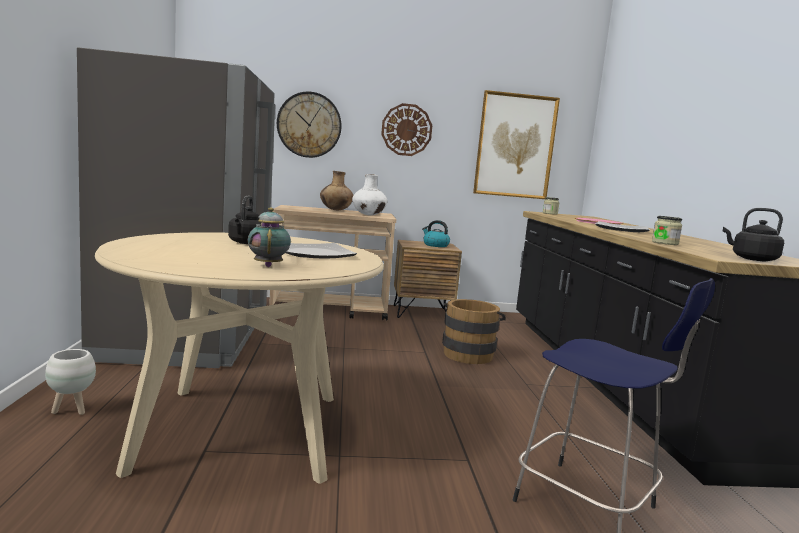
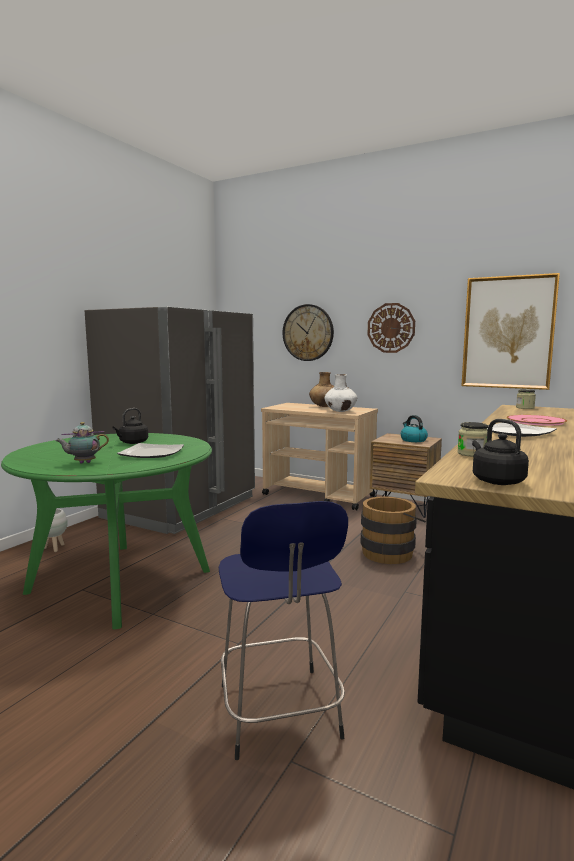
camera: 35 degrees right, 0 degrees up
(242, 430) = (120, 581): beige dining table -> green dining table
(268, 265) = (83, 463): teapot -> teapot turned 135 degrees counterclockwise

